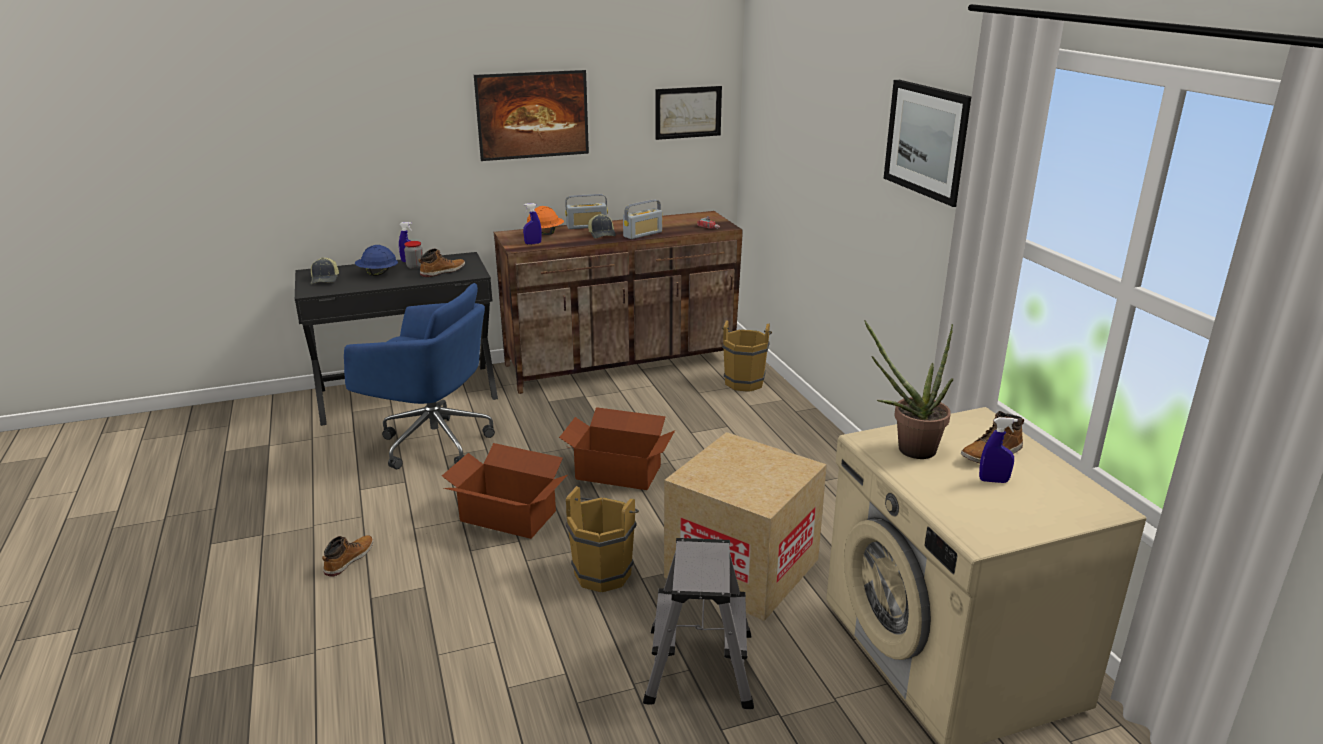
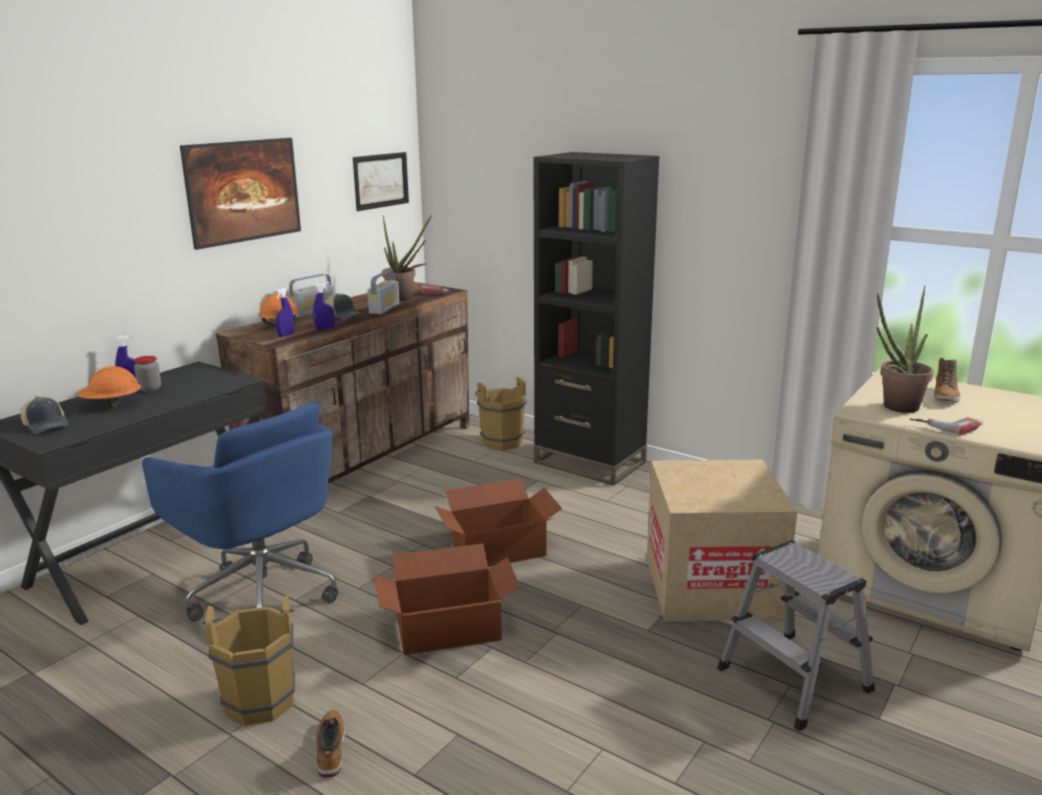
camera: 35 degrees left, 5 degrees down
(377, 274) = (111, 405): blue hard hat -> orange hard hat
(430, 444) = (260, 594): blue office chair -> blue office chair turned 60 degrees clockwise
(442, 272) = (195, 386): boot -> none
(605, 571) = (609, 638): brown bucket -> brown bucket (261, 697)
(676, 228) = (405, 298): none -> potted plant
(793, 425) = (589, 462): none -> black bookcase
(921, 482) = (946, 425): none -> power drill
(928, 140) = (730, 160): picture -> none
(993, 481) = (980, 411): blue spray bottle -> blue spray bottle (325, 329)

